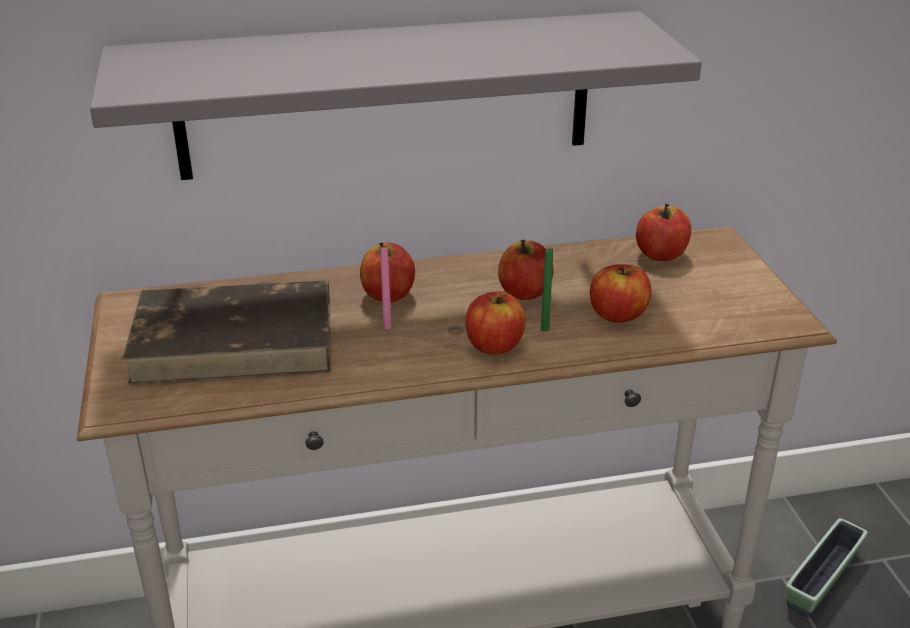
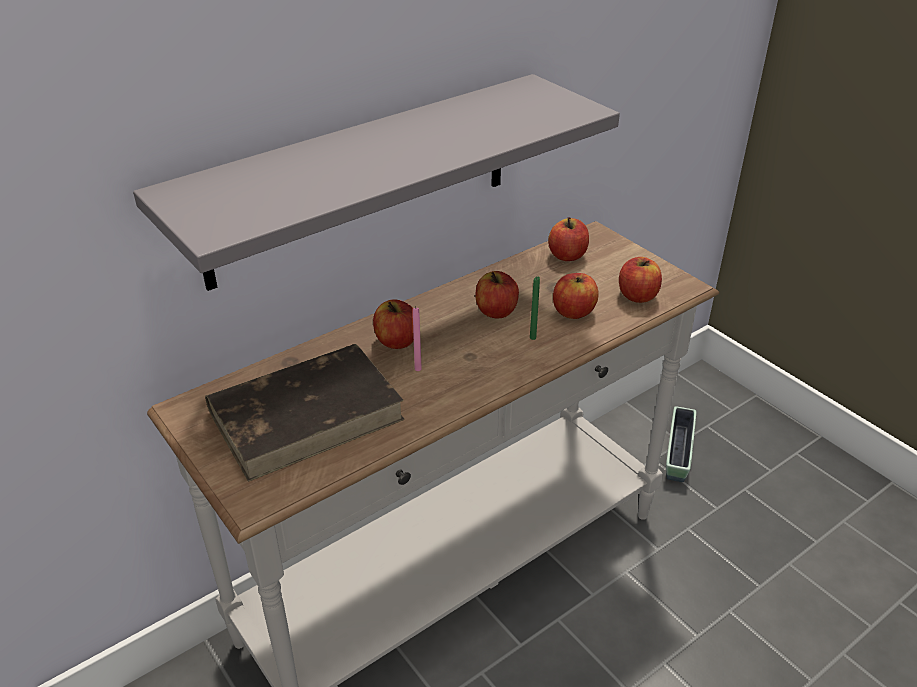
camera: 25 degrees left, 5 degrees up
(494, 345) = (507, 361): apple -> apple (637, 296)

